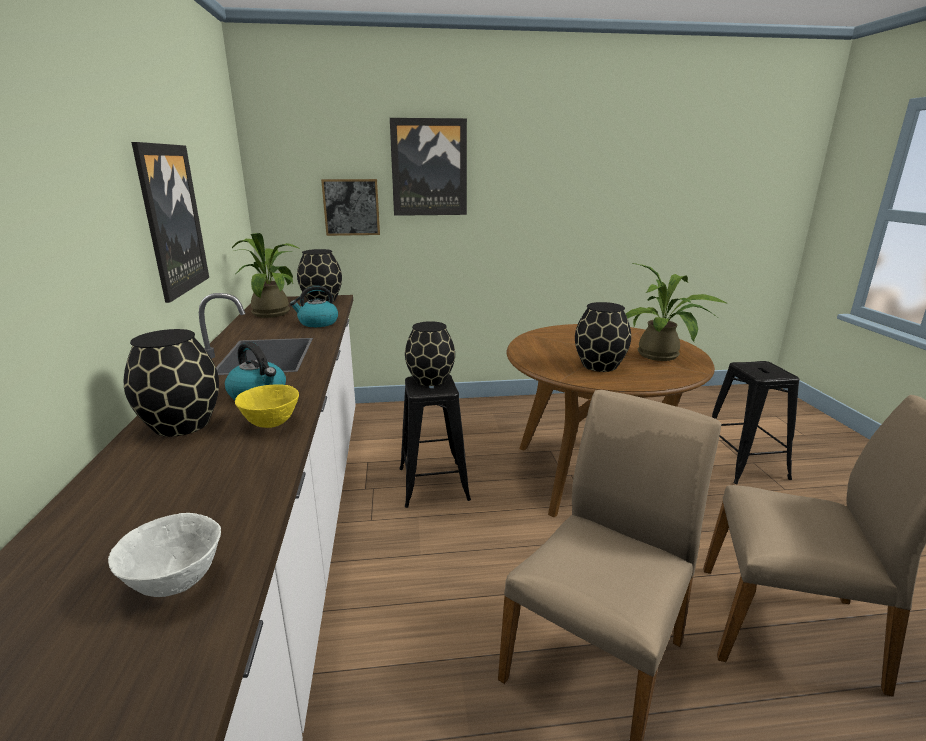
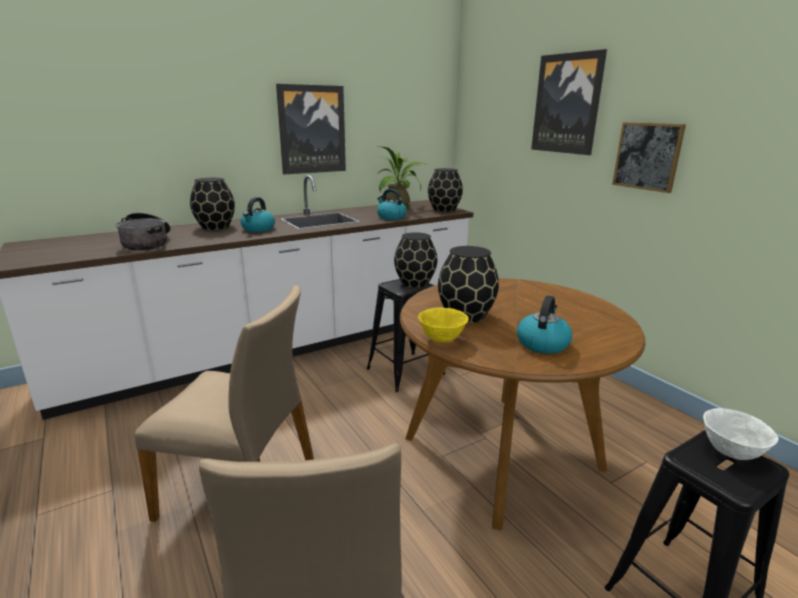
camera: 65 degrees right, 0 degrees up
(176, 582) = (83, 251): white bowl -> white bowl (731, 452)
(213, 494) = (147, 243): none -> cooking pot
(271, 423) = (222, 237): yellow bowl -> yellow bowl (442, 339)
(351, 207) = (507, 139): picture -> picture (647, 156)
(662, 356) = (542, 343): potted plant -> kettle

